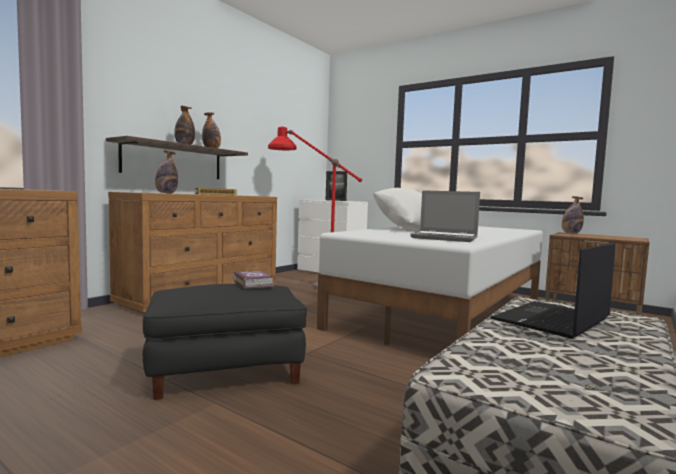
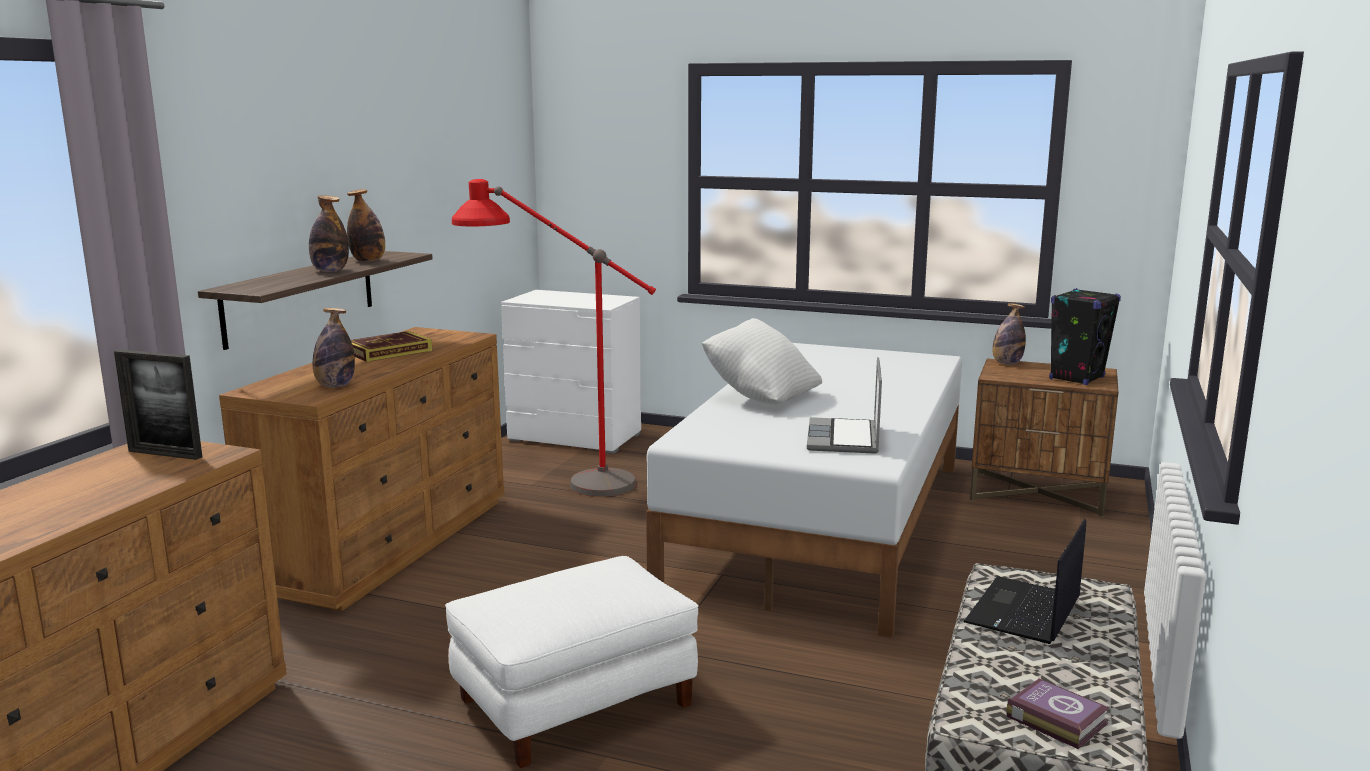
camera: 15 degrees left, 10 degrees up
(227, 370) = (575, 701): black ottoman -> white ottoman
(253, 283) = (600, 571): book -> book (1055, 718)
(335, 200) = (576, 299): picture frame -> picture frame (165, 454)
(445, 238) = (844, 439): laptop -> laptop turned 90 degrees clockwise
(618, 238) = (1077, 378): none -> black speaker

